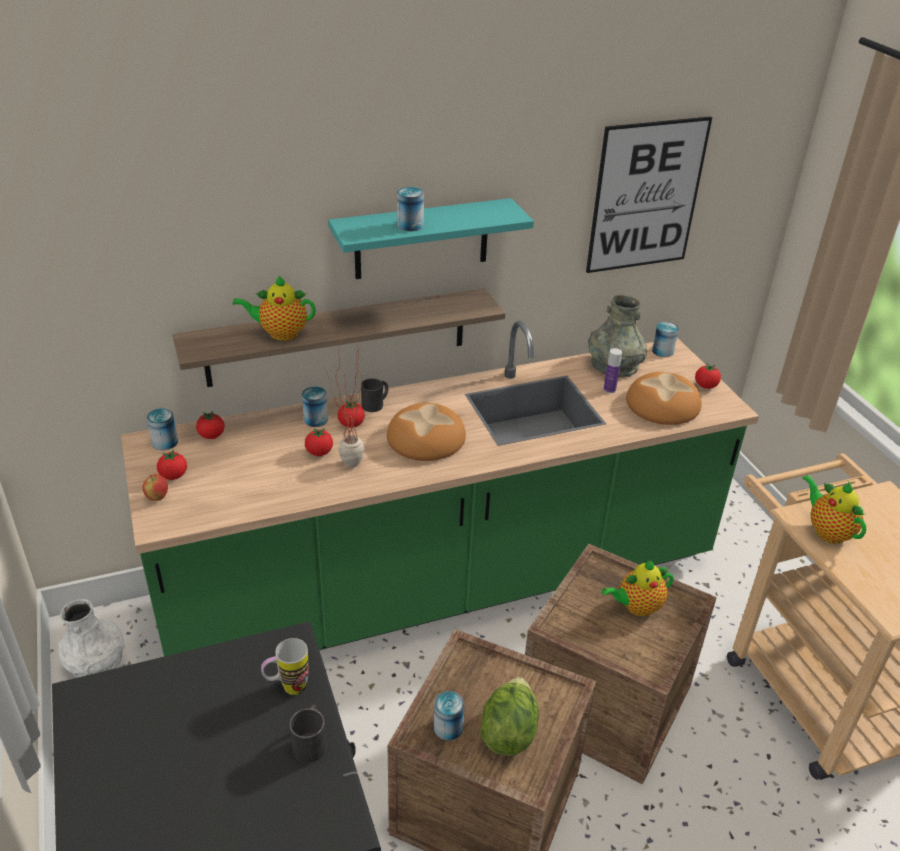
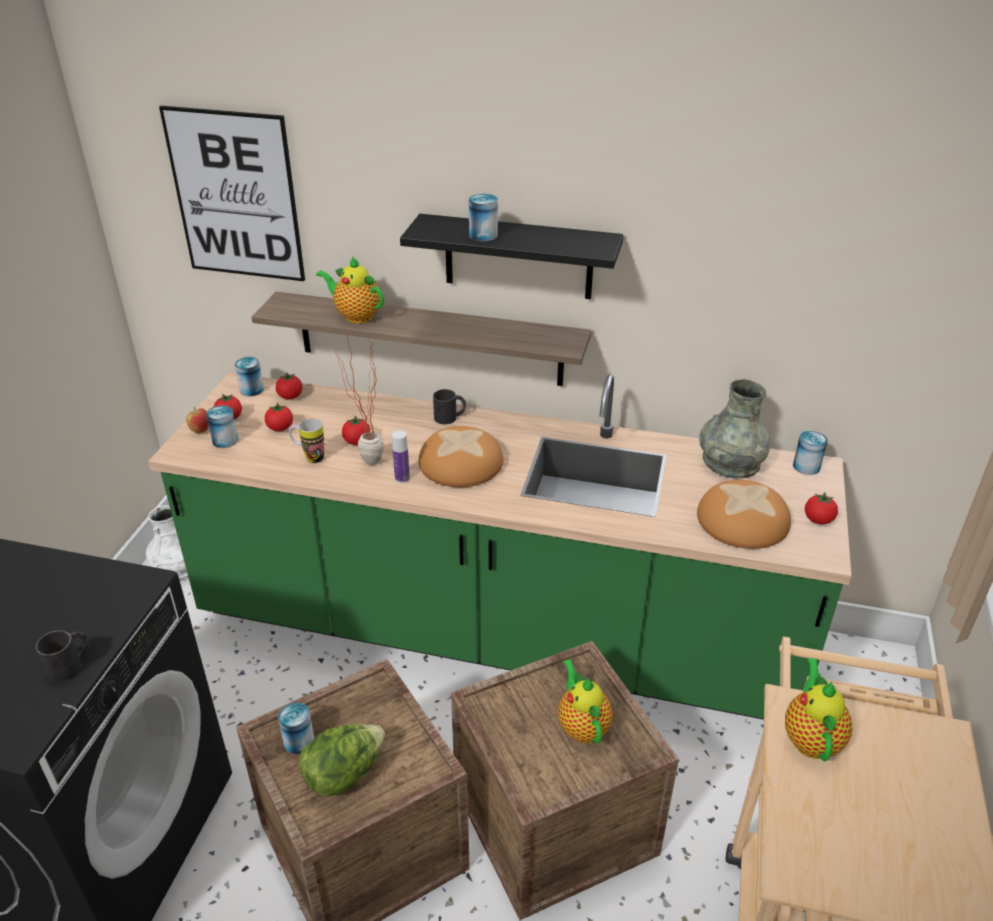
camera: 35 degrees right, 0 degrees up
(287, 688) = (101, 615): mug -> mug (309, 457)
(316, 419) = (384, 413): can -> can (225, 440)
(351, 424) = (409, 428): tomato -> tomato (280, 428)
(422, 239) = (518, 257): turquoise shelf -> black shelf
(609, 389) = (698, 484): bottle -> bottle (402, 478)
(636, 607) = (582, 726): teapot -> teapot turned 60 degrees clockwise
(646, 196) = (804, 269): picture -> picture (236, 196)

